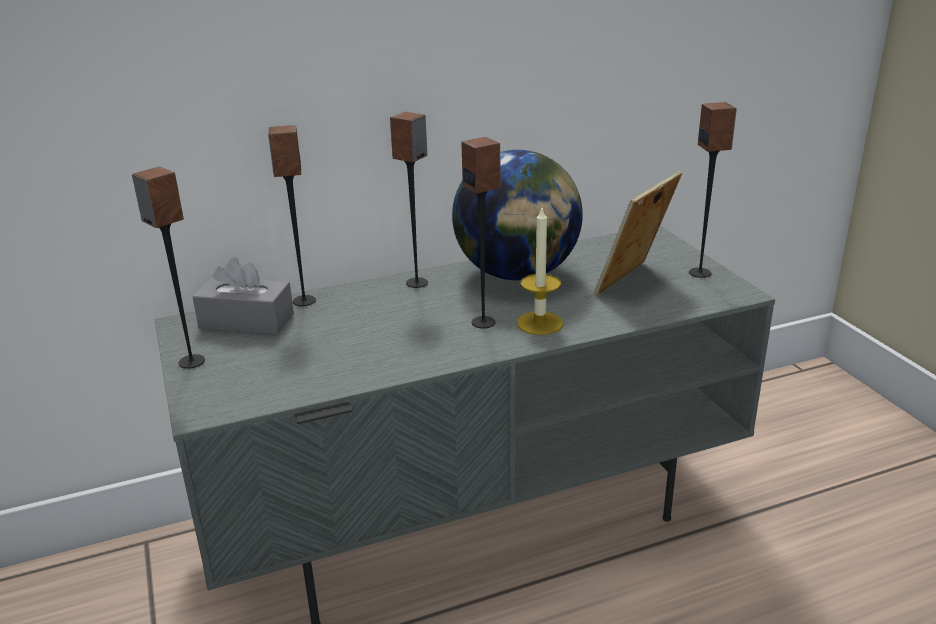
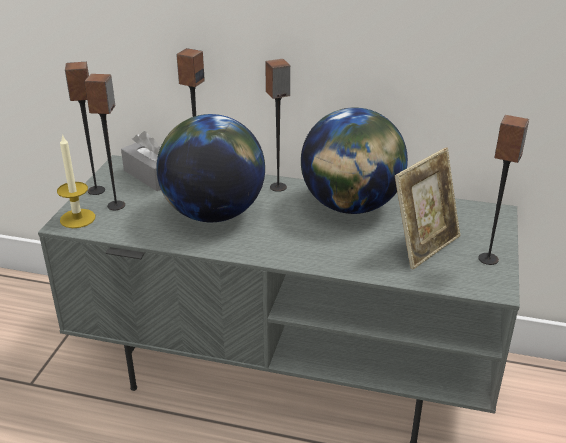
camera: 35 degrees right, 5 degrees up
(381, 331) = (213, 213): none -> globe
(484, 322) = (280, 233): speaker -> speaker (116, 205)
(540, 323) = (315, 249): candle -> candle (77, 218)
(633, 282) = (424, 246): picture frame -> picture frame turned 150 degrees clockwise

